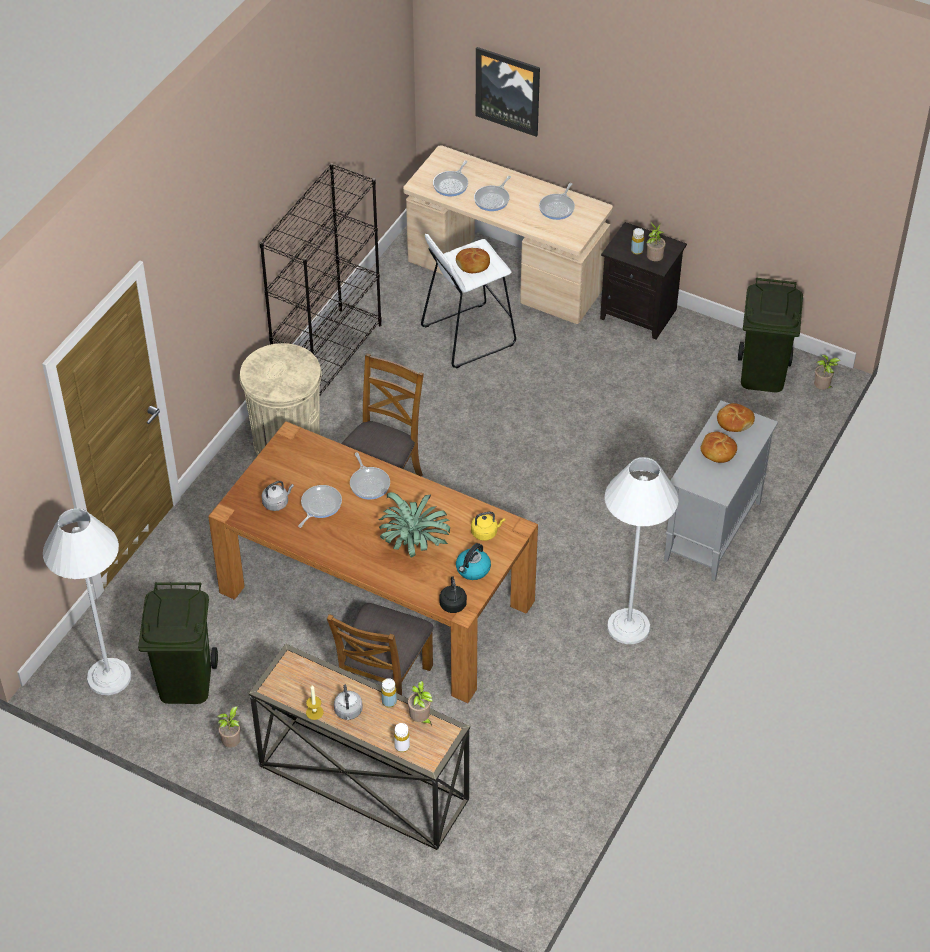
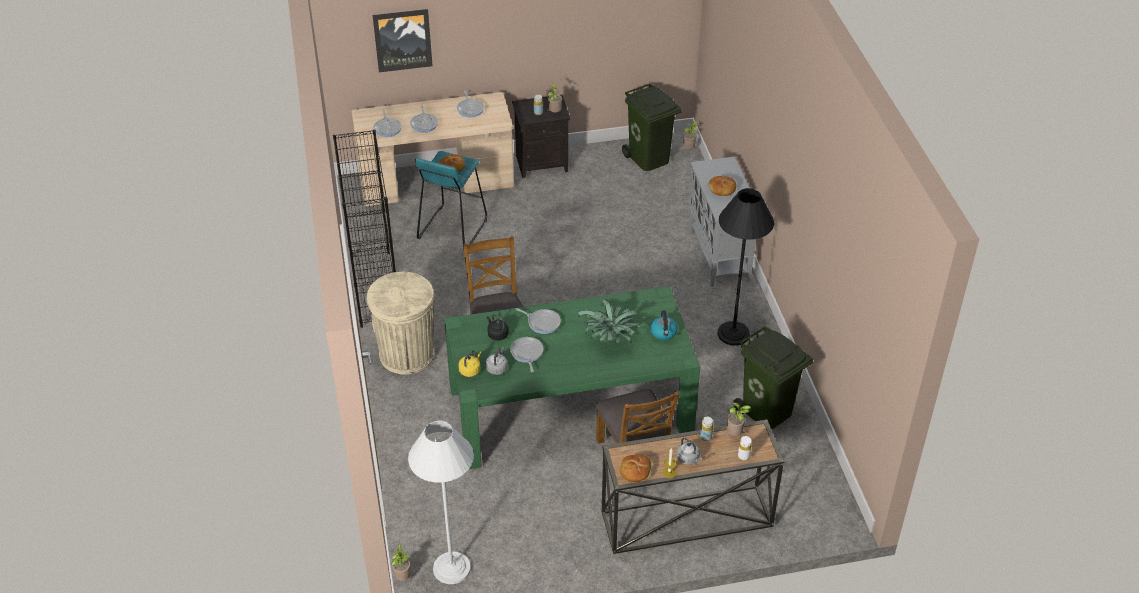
camera: 40 degrees left, 5 degrees down
(184, 682) = (506, 537): green trash can -> green trash can (766, 411)
(232, 743) = (580, 552): potted plant -> potted plant (403, 577)
(376, 596) = (570, 408): brown dining table -> green dining table
(452, 603) = (675, 358): black kettle -> black kettle (497, 334)
(467, 335) = (452, 229): white stool -> turquoise stool
(485, 532) = (646, 308): yellow kettle -> yellow kettle (470, 370)
(628, 627) = (733, 333): white floor lamp -> black floor lamp
(734, 422) = (712, 169): bread -> bread (635, 471)

